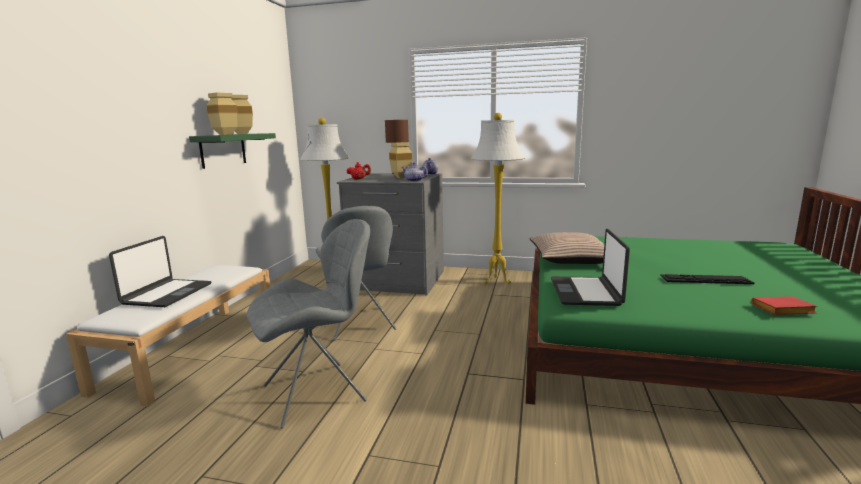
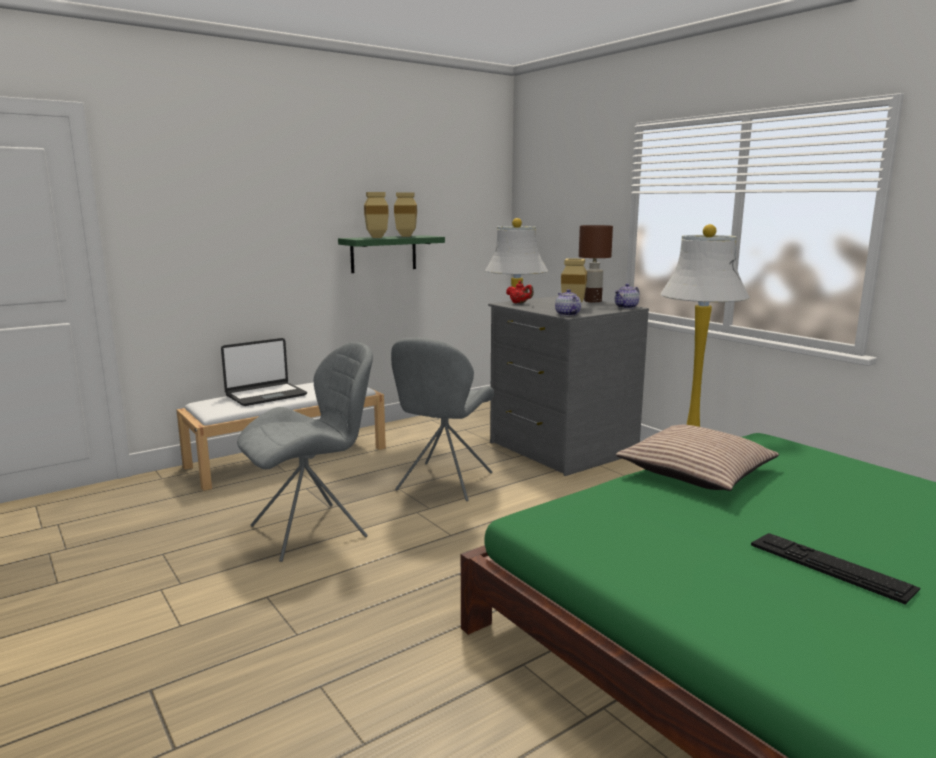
camera: 40 degrees right, 0 degrees up
(318, 392) = (313, 530): grey chair -> grey chair turned 45 degrees counterclockwise
(586, 292) = (596, 515): laptop -> none
(782, 310) = (831, 651): red book -> none

